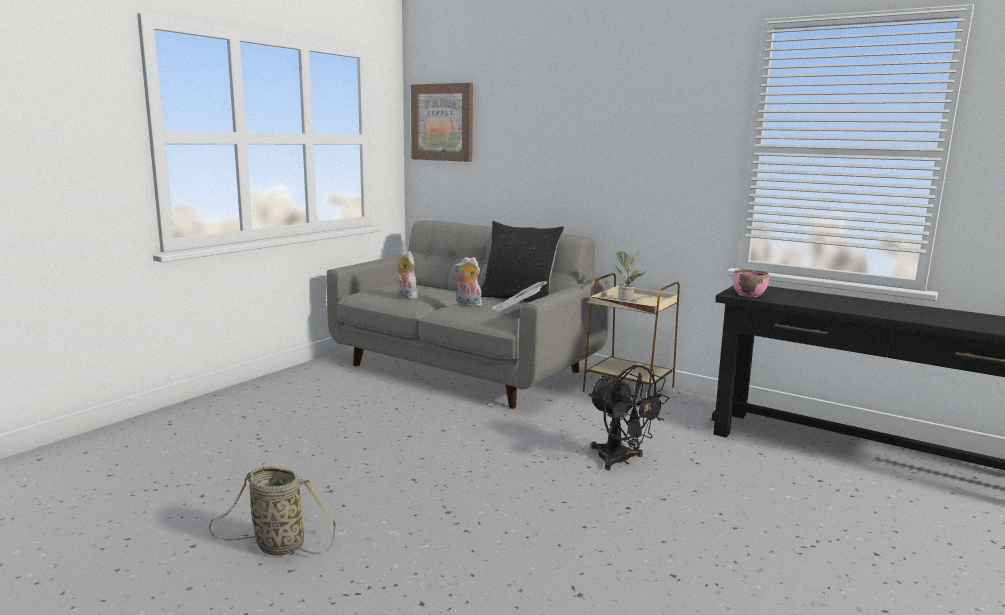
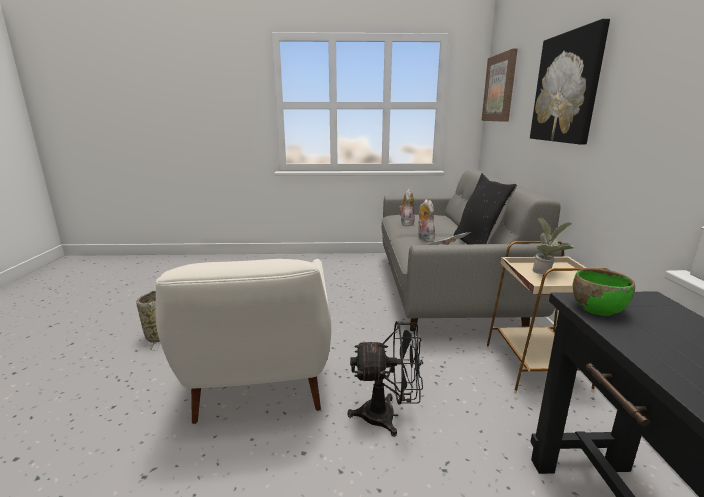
camera: 55 degrees right, 5 degrees up
(503, 502) = (261, 385): none -> white armchair
(573, 134) = (567, 88): none -> picture
(621, 460) = (387, 416): black fan -> black fan turned 105 degrees counterclockwise
(748, 295) = (596, 308): pink bowl -> green bowl

